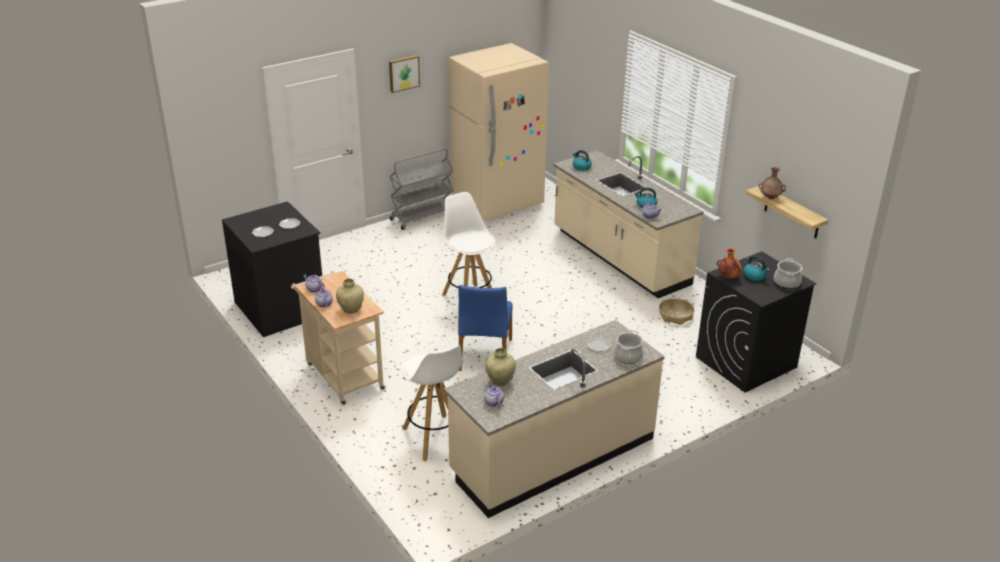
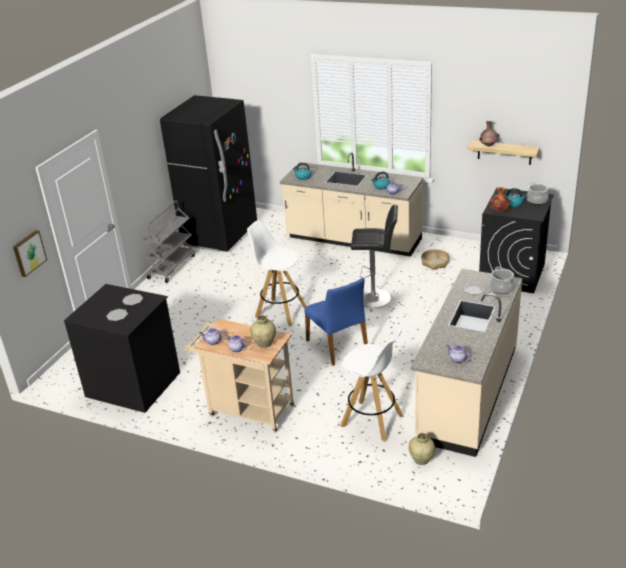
camera: 30 degrees left, 0 degrees up
(403, 73) = (133, 142): picture -> picture (28, 253)
(497, 203) = (220, 235): beige fridge -> black fridge
(500, 381) = (442, 343): beige vase -> beige vase (421, 460)
(573, 325) = (376, 298): none -> black stool

